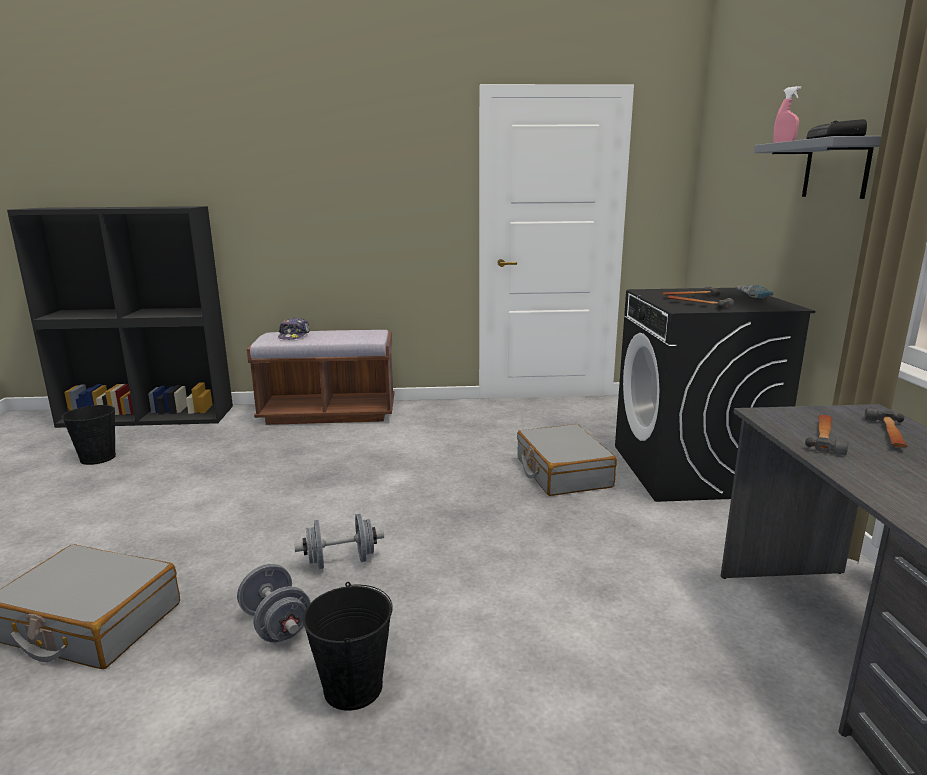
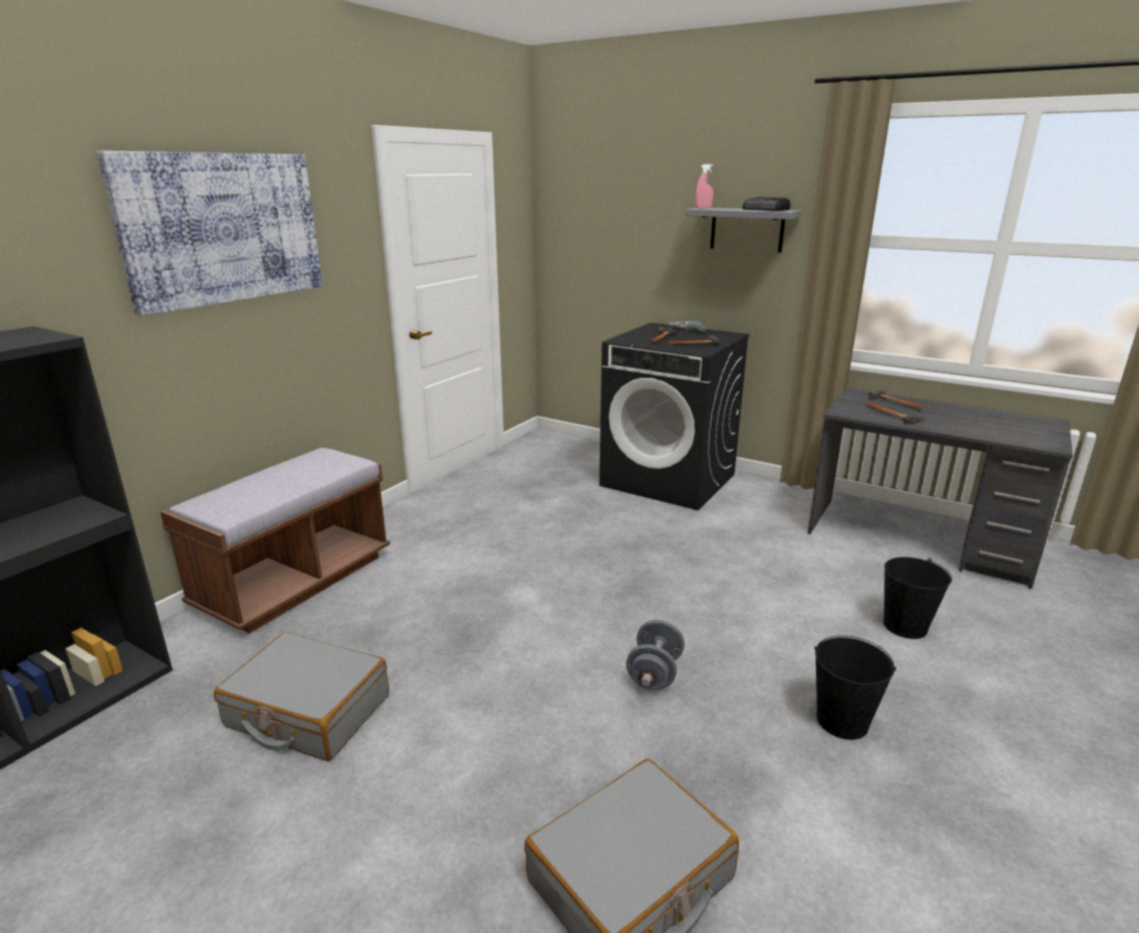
camera: 55 degrees left, 5 degrees up
(98, 458) = (106, 820): black bucket -> black bucket (904, 626)
(276, 625) = (731, 740): grey dumbbell -> none
(294, 336) = (248, 494): cap -> none
(332, 160) = (221, 228): none -> picture
(562, 473) = (615, 521): grey suitcase -> grey suitcase (307, 711)

